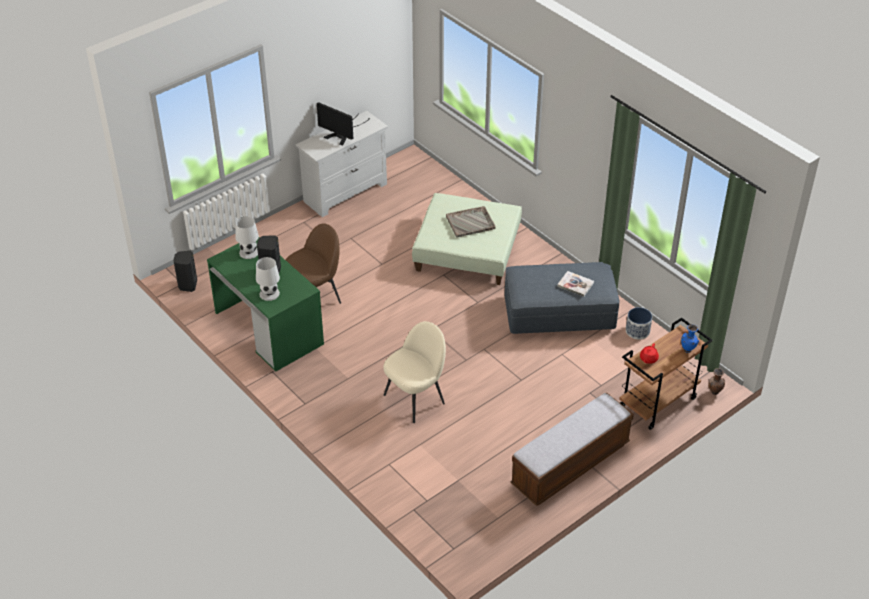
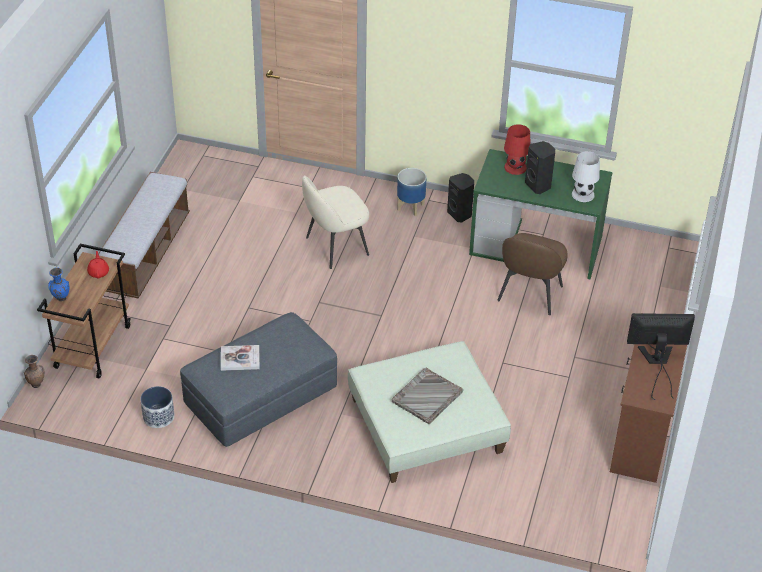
camera: 145 degrees right, 0 degrees up
(187, 285) = (661, 248): black speaker -> black speaker (460, 214)
(269, 294) = (515, 167): white table lamp -> red table lamp
(325, 403) = (411, 207): none -> planter
(345, 192) = (641, 434): white dresser -> brown dresser
(415, 398) = (335, 246): beige chair -> beige chair turned 45 degrees clockwise

